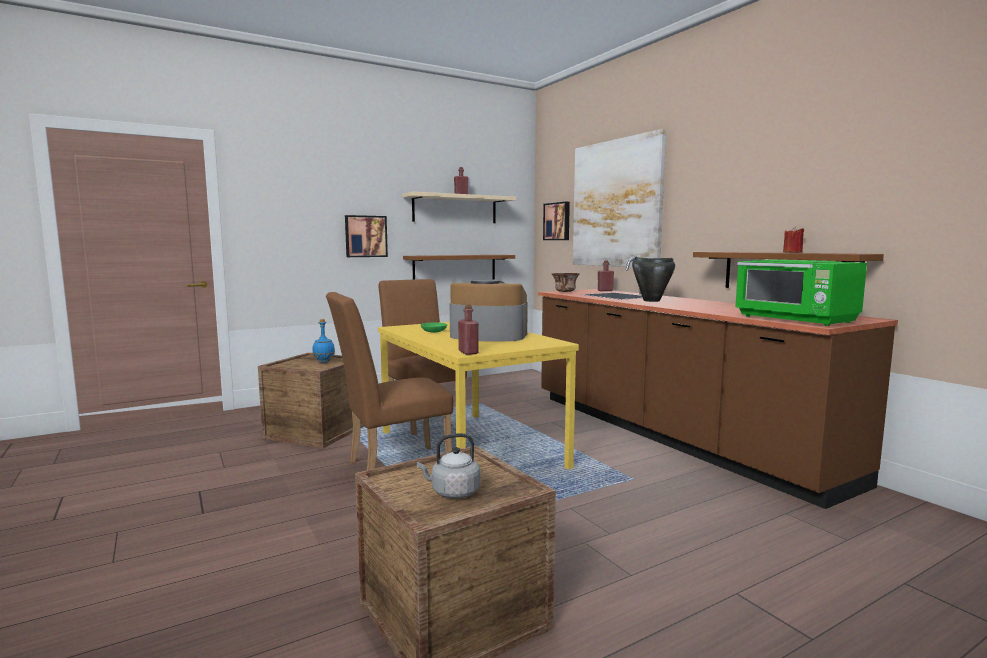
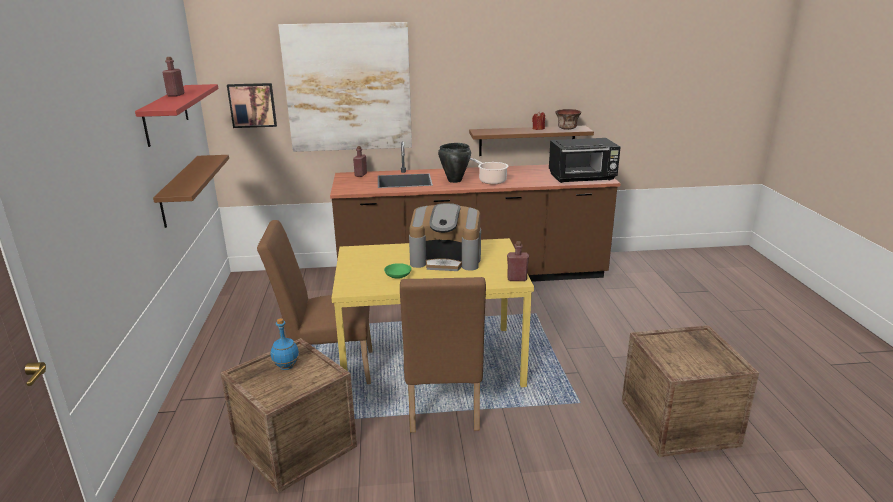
camera: 65 degrees left, 15 degrees up
(365, 236) = (127, 188): picture -> none
(453, 492) = (702, 355): grey kettle -> none
(455, 209) = (166, 114): beige shelf -> red shelf
(487, 336) = (446, 259): coffee machine -> coffee machine turned 120 degrees counterclockwise
(565, 291) = (347, 187): bowl -> bowl (567, 129)
(681, 305) = (491, 181): none -> cooking pot
(795, 319) = (582, 178): green microwave -> black microwave

